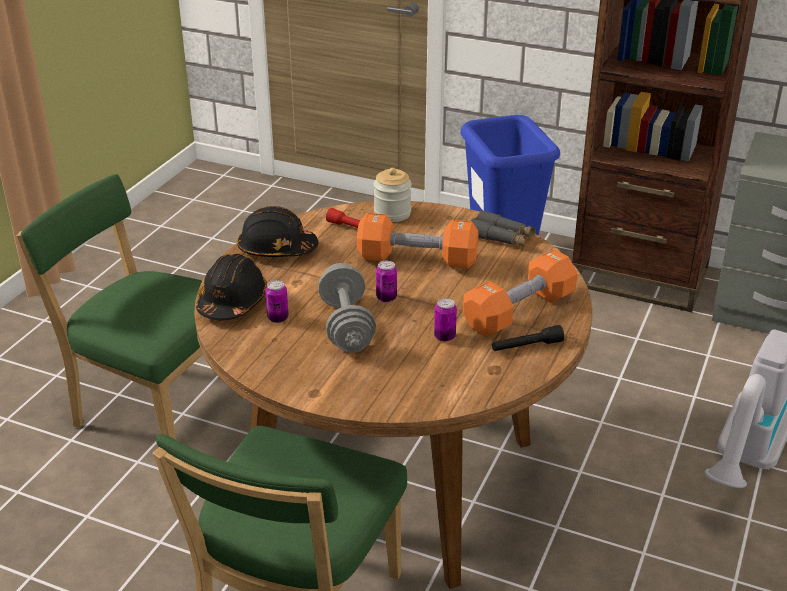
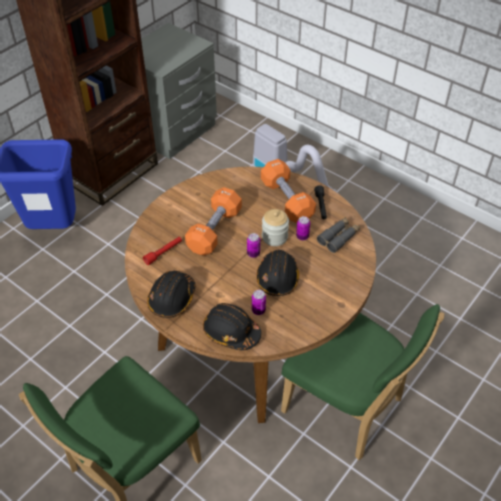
camera: 75 degrees left, 15 degrees up
(346, 326) = (277, 278): grey dumbbell -> black hard hat
(392, 213) = (151, 230): jar -> jar (274, 237)
(501, 237) = (205, 187): grey binoculars -> grey binoculars (338, 237)

